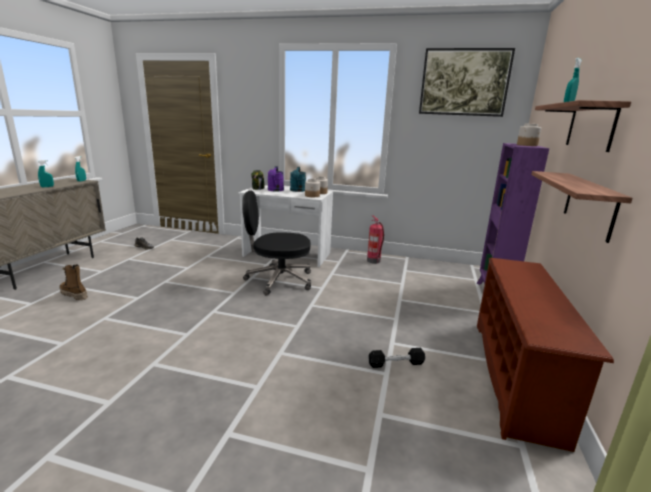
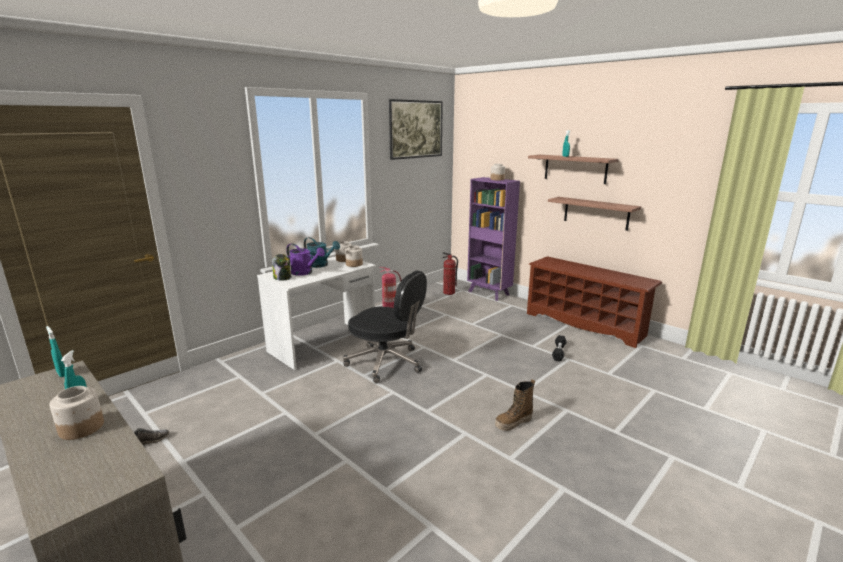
camera: 60 degrees left, 0 degrees up
(22, 190) = (81, 428): none -> jar
(74, 295) = (280, 522): boot -> boot (513, 423)
(278, 280) = (386, 363): black office chair -> black office chair turned 90 degrees counterclockwise
(455, 275) = (448, 293): none -> fire extinguisher

